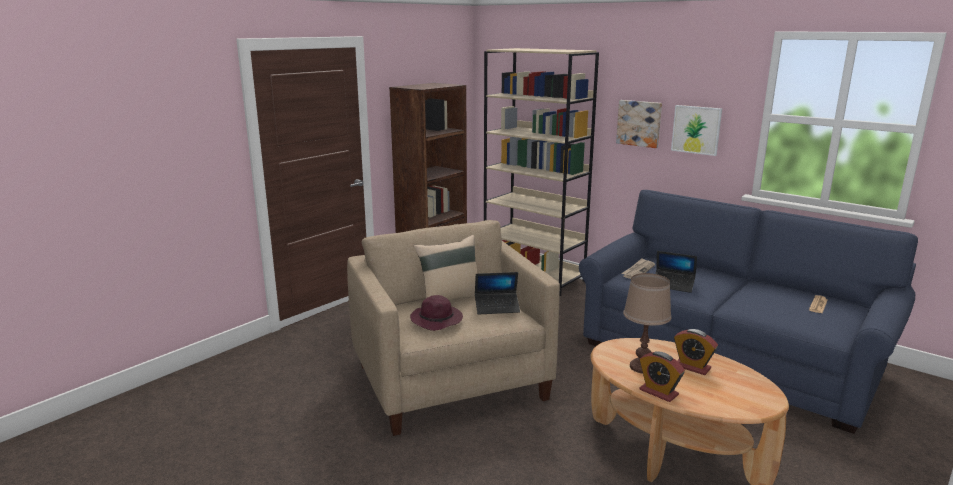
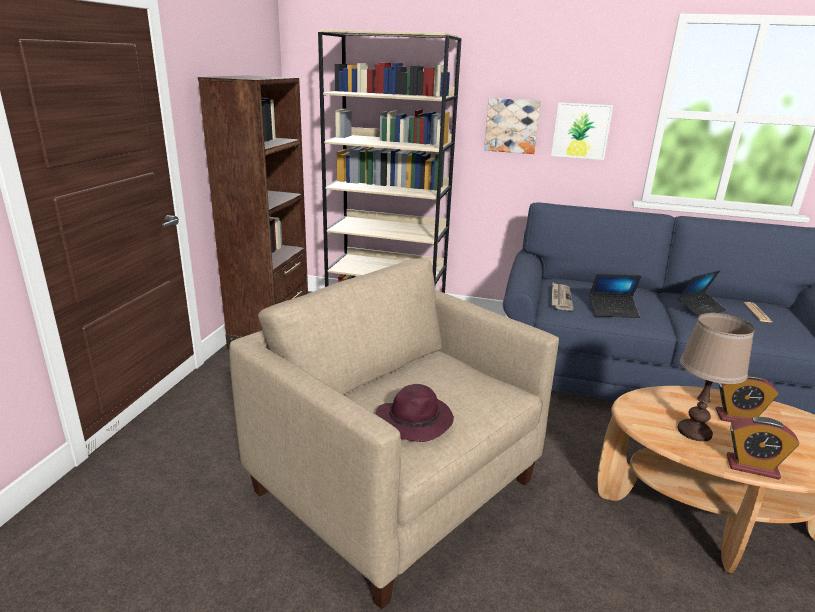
camera: 25 degrees left, 5 degrees up
(449, 298) = (396, 378): beige pillow -> none
(497, 307) = (472, 381): laptop -> laptop (700, 309)

